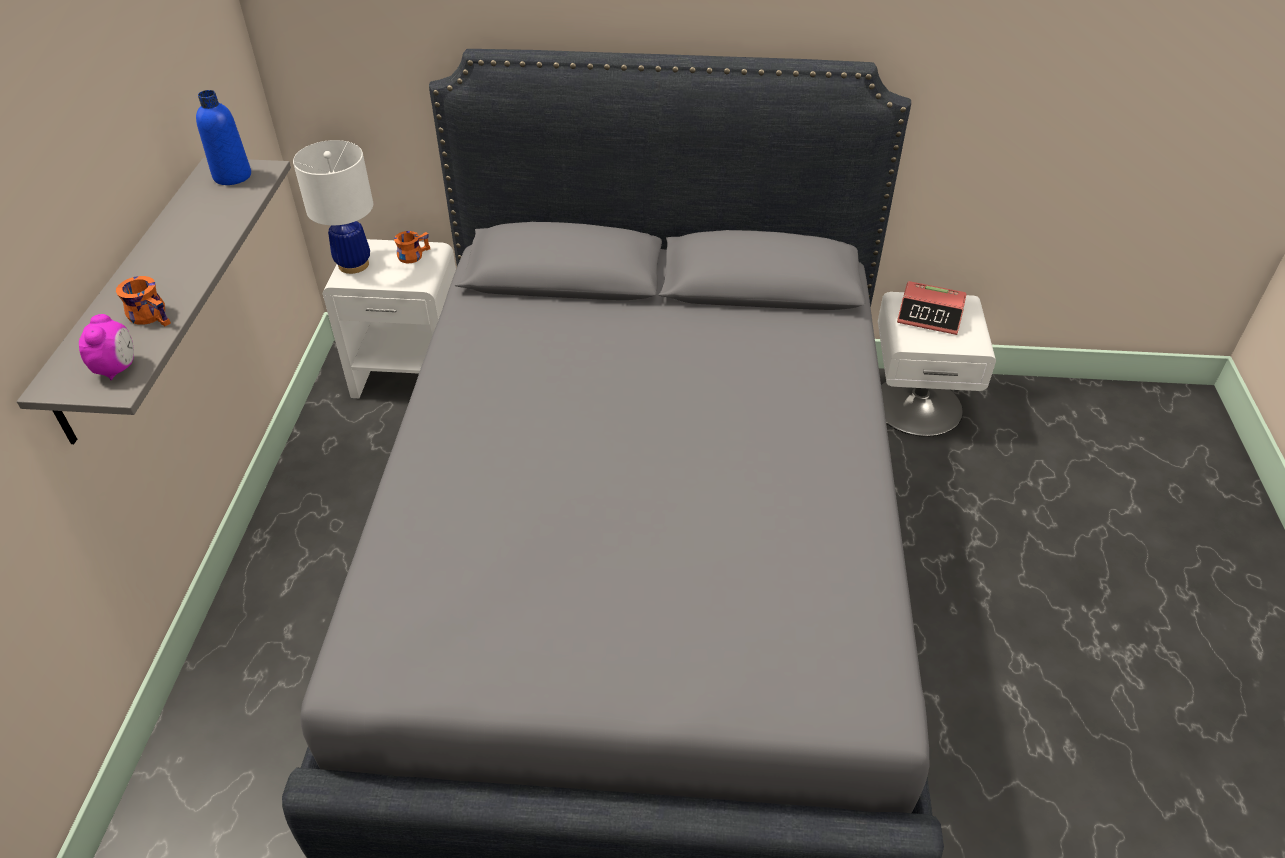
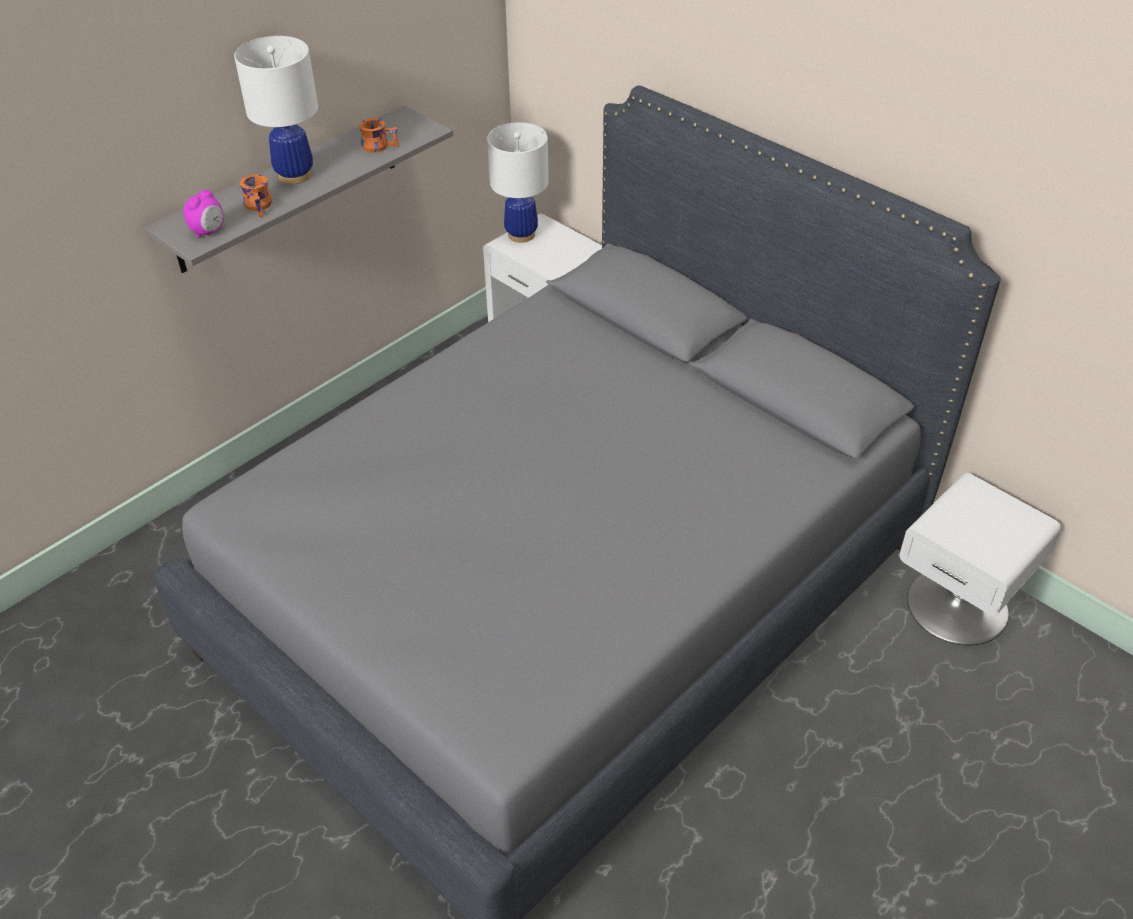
camera: 40 degrees right, 0 degrees up
(157, 268) = (294, 175): none -> white table lamp
(232, 176) = (405, 127): blue bottle -> none
(412, 254) = (571, 245): orange mug -> orange mug (379, 145)
(930, 315) = (984, 514): alarm clock -> none

